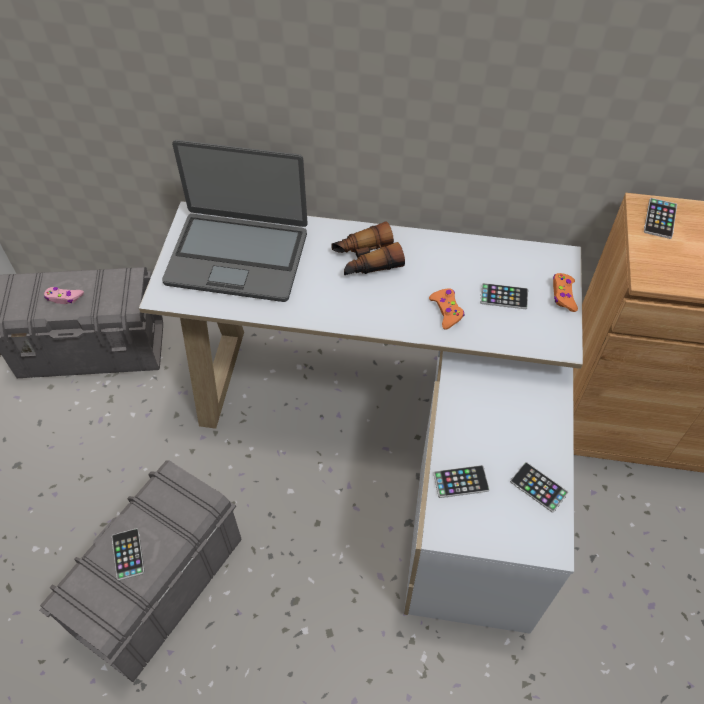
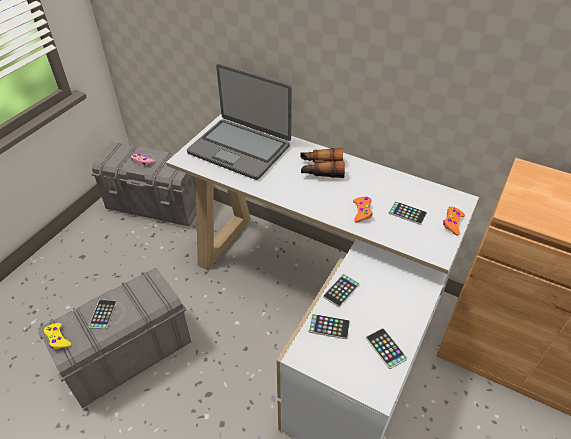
camera: 20 degrees right, 10 degrees down
(81, 611) = (58, 339): none -> yellow game controller
(660, 219) = (536, 178): phone -> phone (341, 290)

